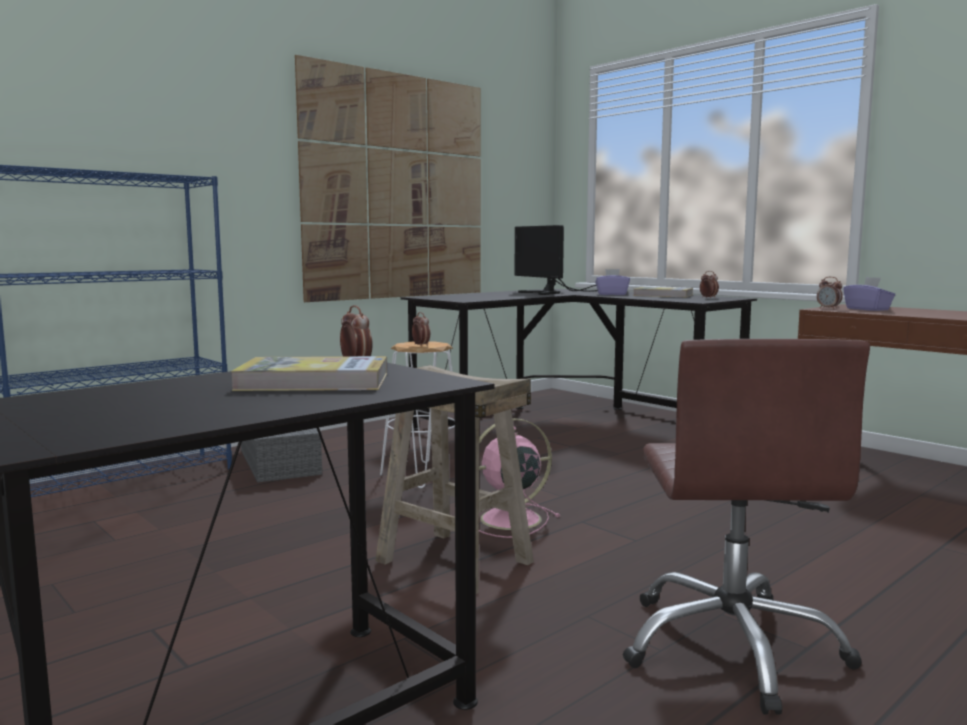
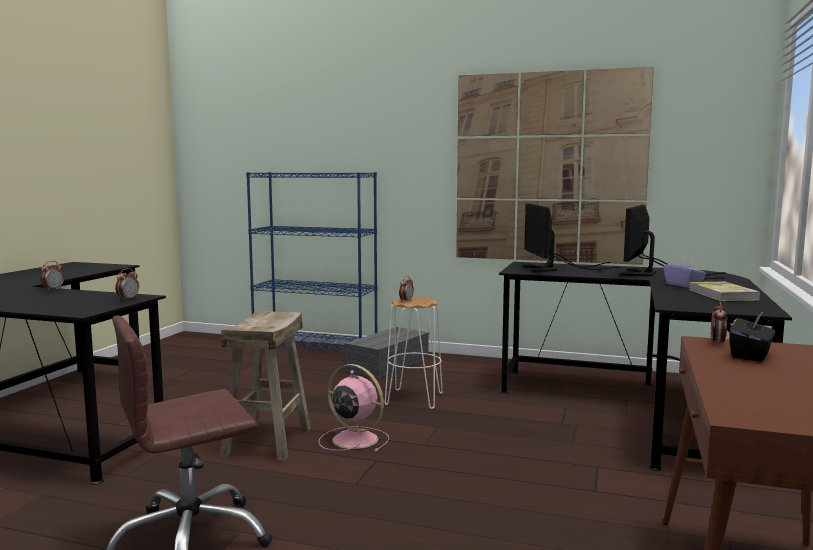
camera: 60 degrees right, 0 degrees up
(314, 381) = (77, 301): book -> none
(475, 297) = (552, 269): none -> monitor
(708, 298) = (732, 306): alarm clock -> alarm clock (53, 289)
(867, 309) = (751, 355): purple tissue box -> black tissue box

